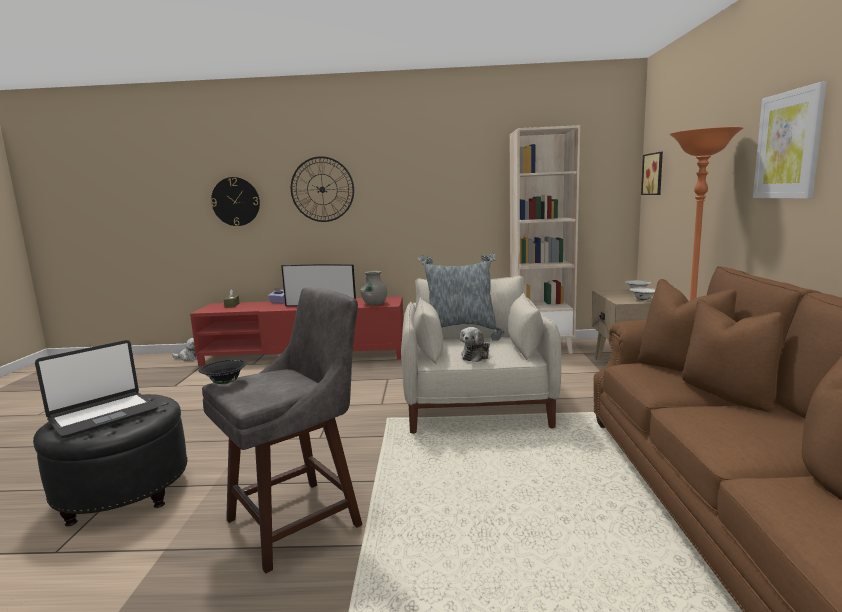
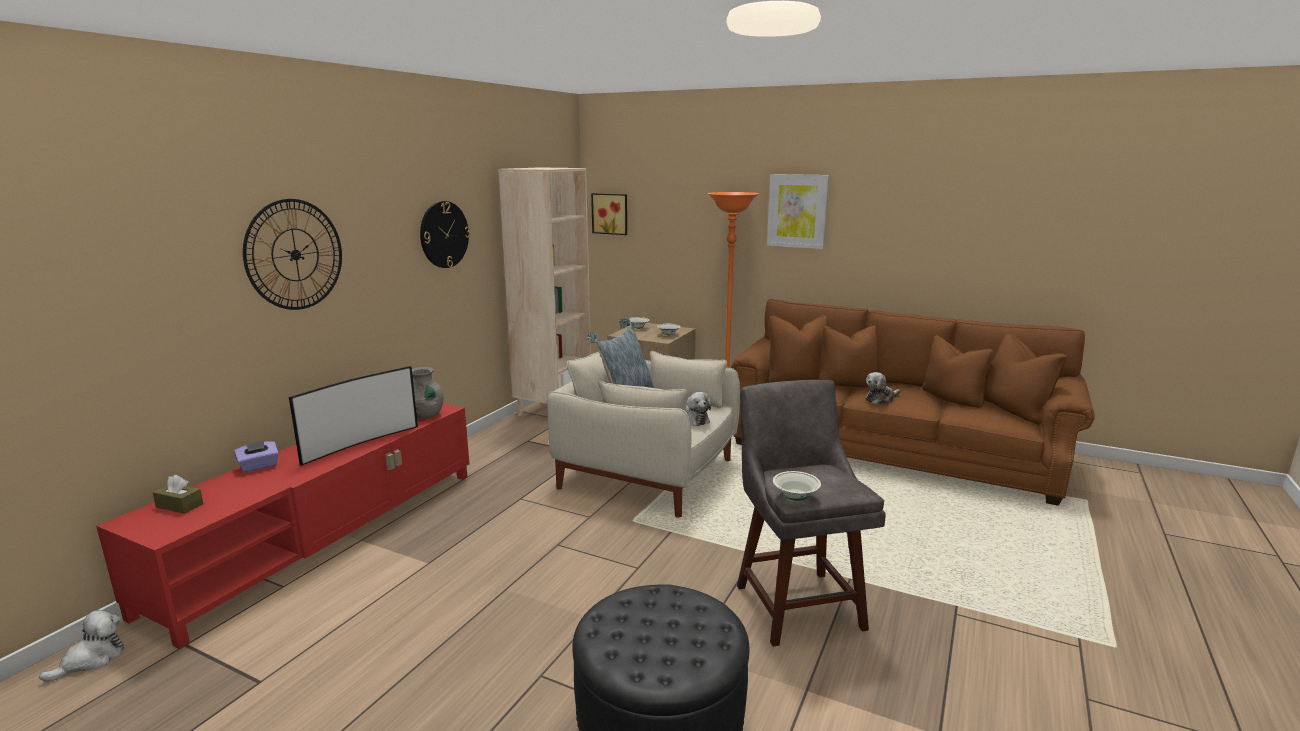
camera: 65 degrees left, 5 degrees up
(103, 415) = (661, 635): laptop -> none
(225, 383) = (795, 498): black bowl -> white bowl
(236, 201) = (134, 296): wall clock -> wall clock (444, 234)
(707, 420) = (880, 399): none -> plush toy

